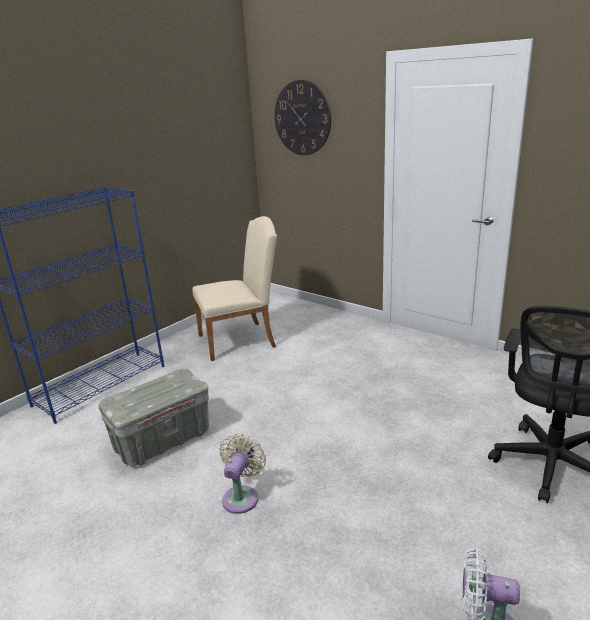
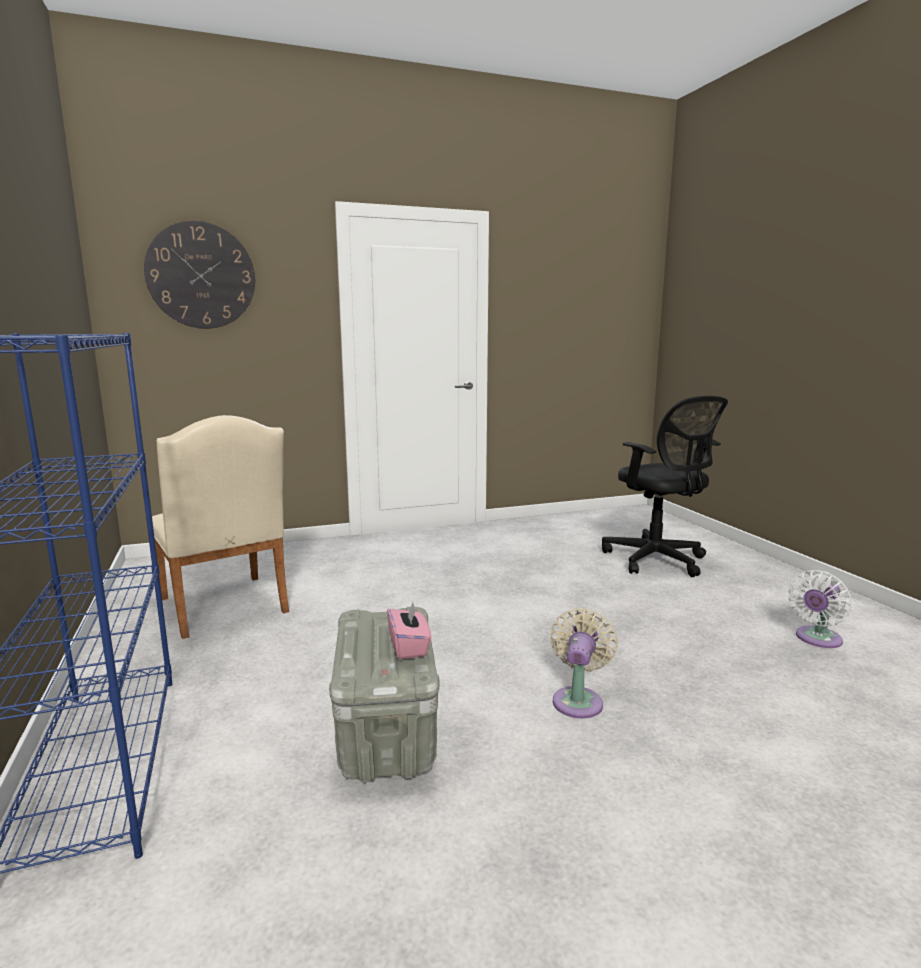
camera: 60 degrees left, 10 degrees down
(151, 401) = (409, 647): none -> pink tissue box
(242, 339) = (225, 608): beige chair -> beige chair turned 135 degrees clockwise
(242, 496) = (578, 700): beige fan -> beige fan turned 60 degrees clockwise

